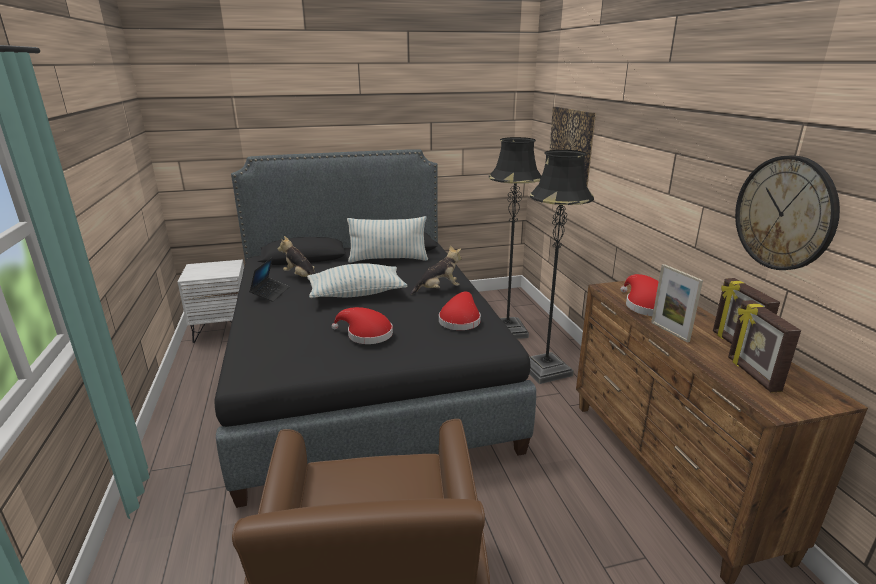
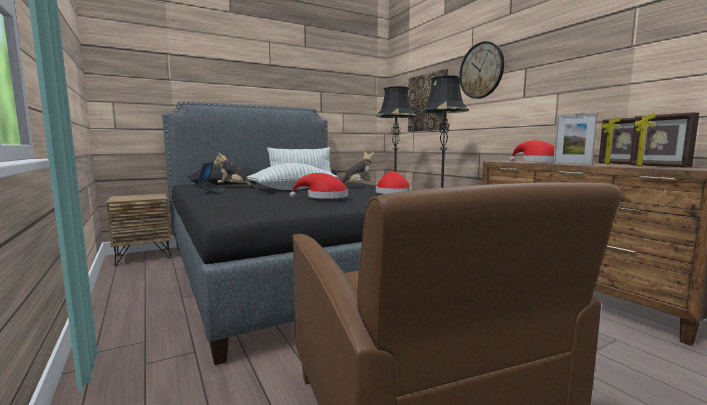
camera: 15 degrees left, 15 degrees down
(223, 329) = (143, 256): white nightstand -> brown nightstand
(784, 213) = (635, 67): wall clock -> wall clock (481, 70)

